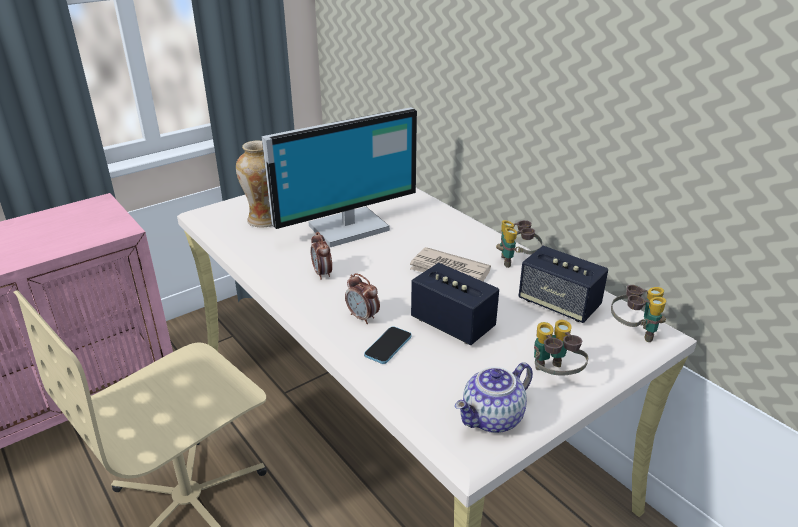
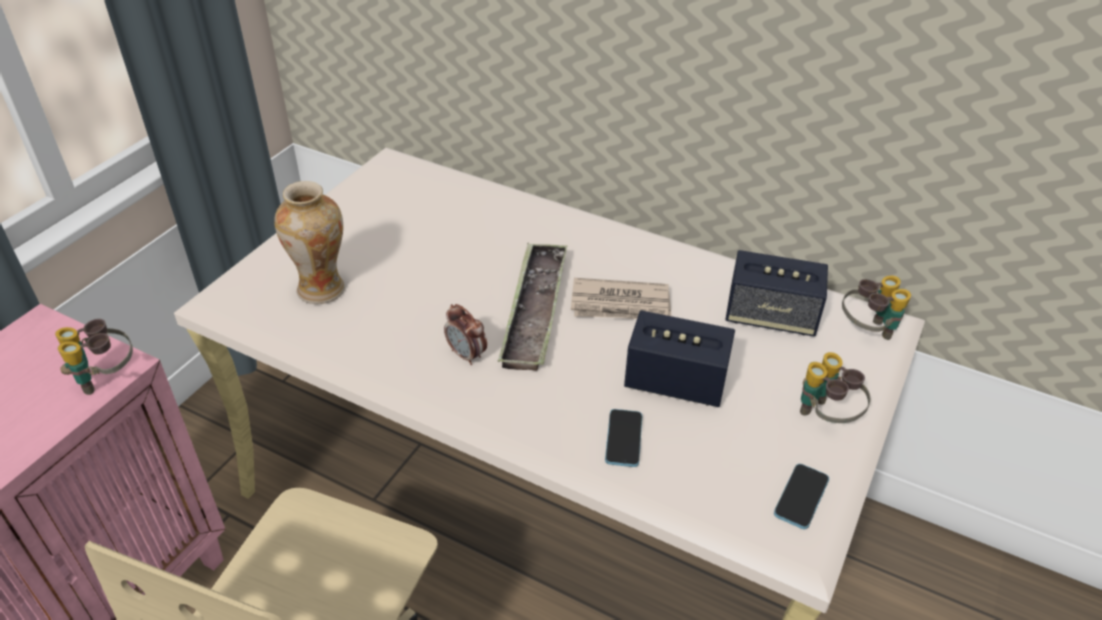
camera: 25 degrees left, 10 degrees up
(347, 227) = (445, 270): monitor -> none
(363, 317) = (565, 407): alarm clock -> none
(386, 261) = (534, 311): none -> tray
(493, 419) = (801, 497): teapot -> phone
(517, 261) = (687, 267): binoculars -> binoculars (106, 378)

